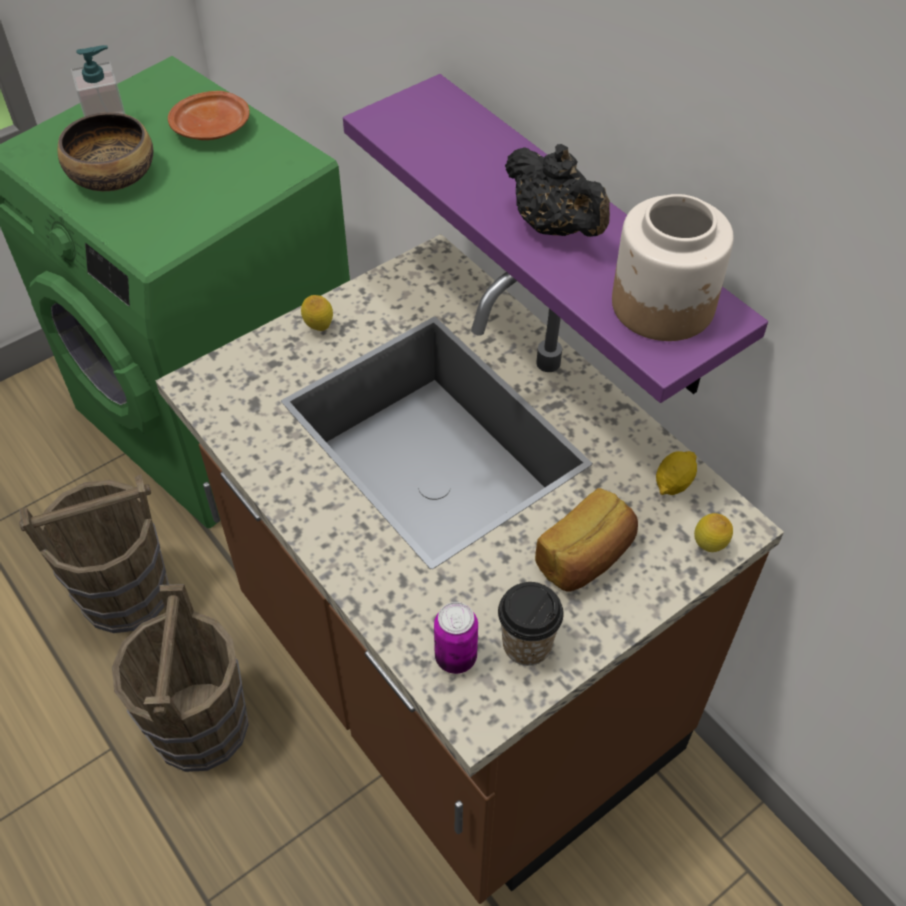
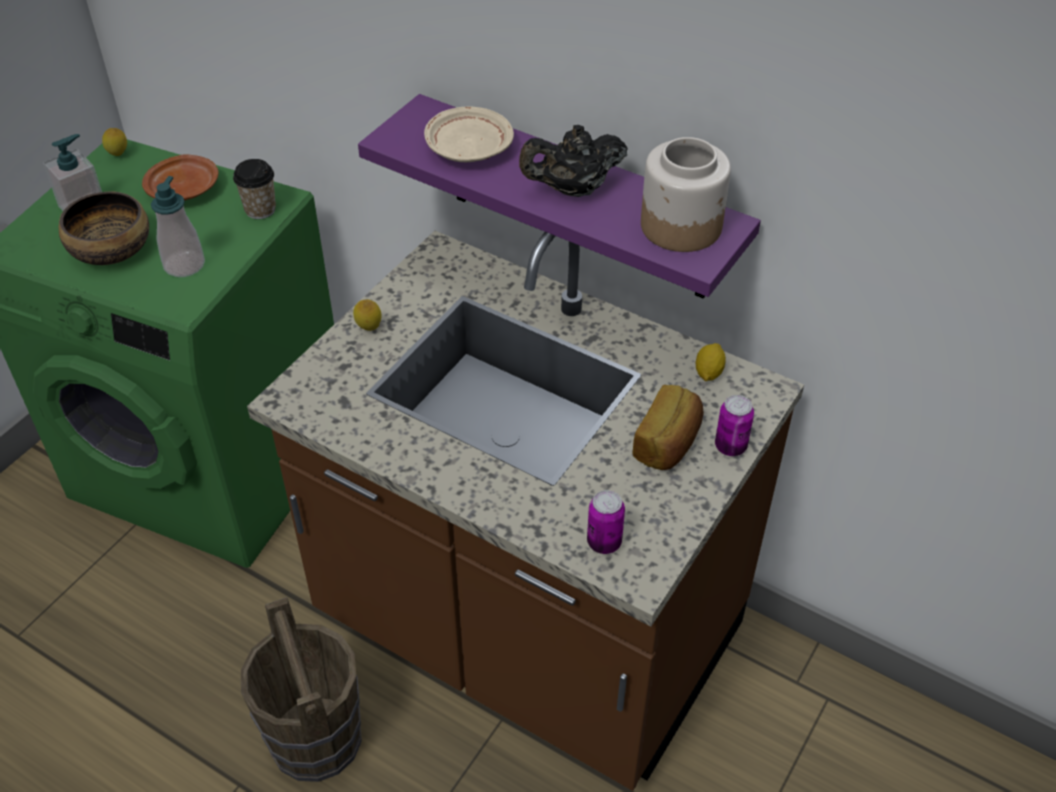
camera: 20 degrees left, 5 degrees down
(124, 594) = (191, 648): brown bucket -> none
(173, 209) = (184, 265): none -> soap dispenser
(460, 149) = (468, 148): none -> beige plate
(527, 645) = (653, 517): cup -> cup (260, 210)
(555, 227) = (573, 189): black teapot -> black teapot turned 135 degrees clockwise
(658, 584) = (730, 446): none -> can
(708, 547) = (755, 410): lemon -> lemon (118, 155)

